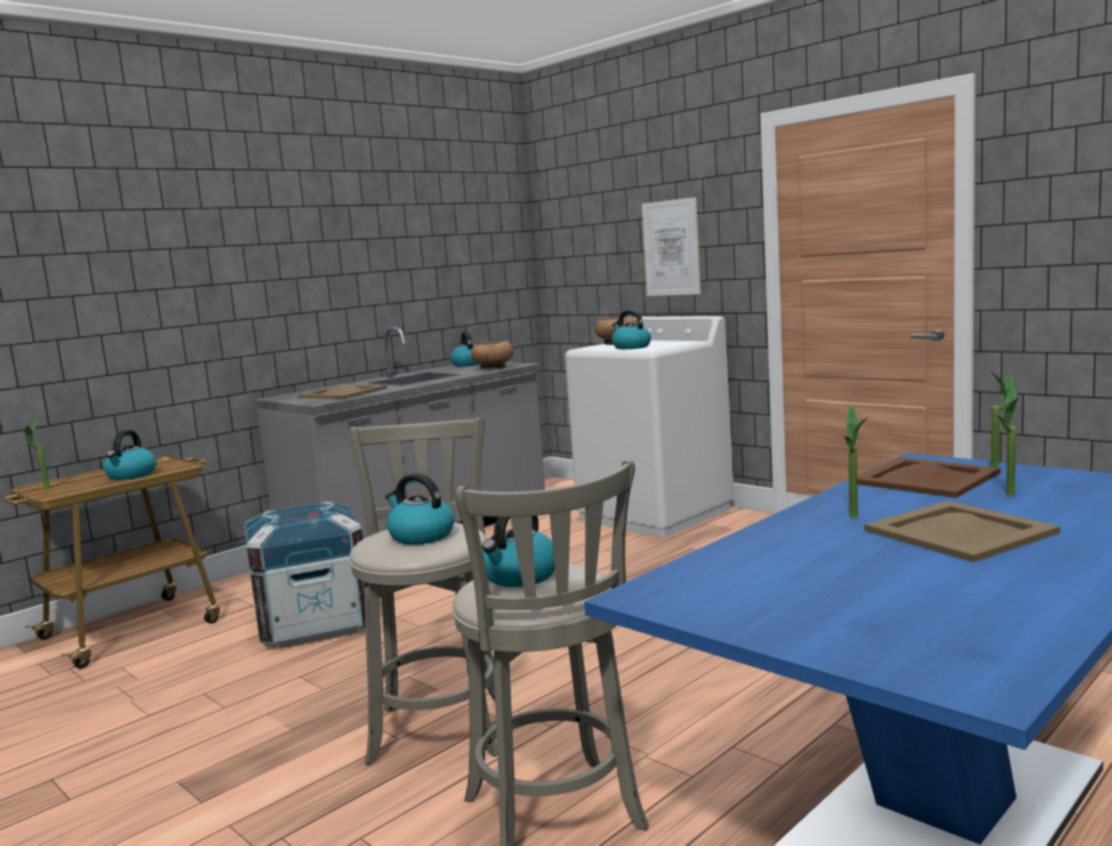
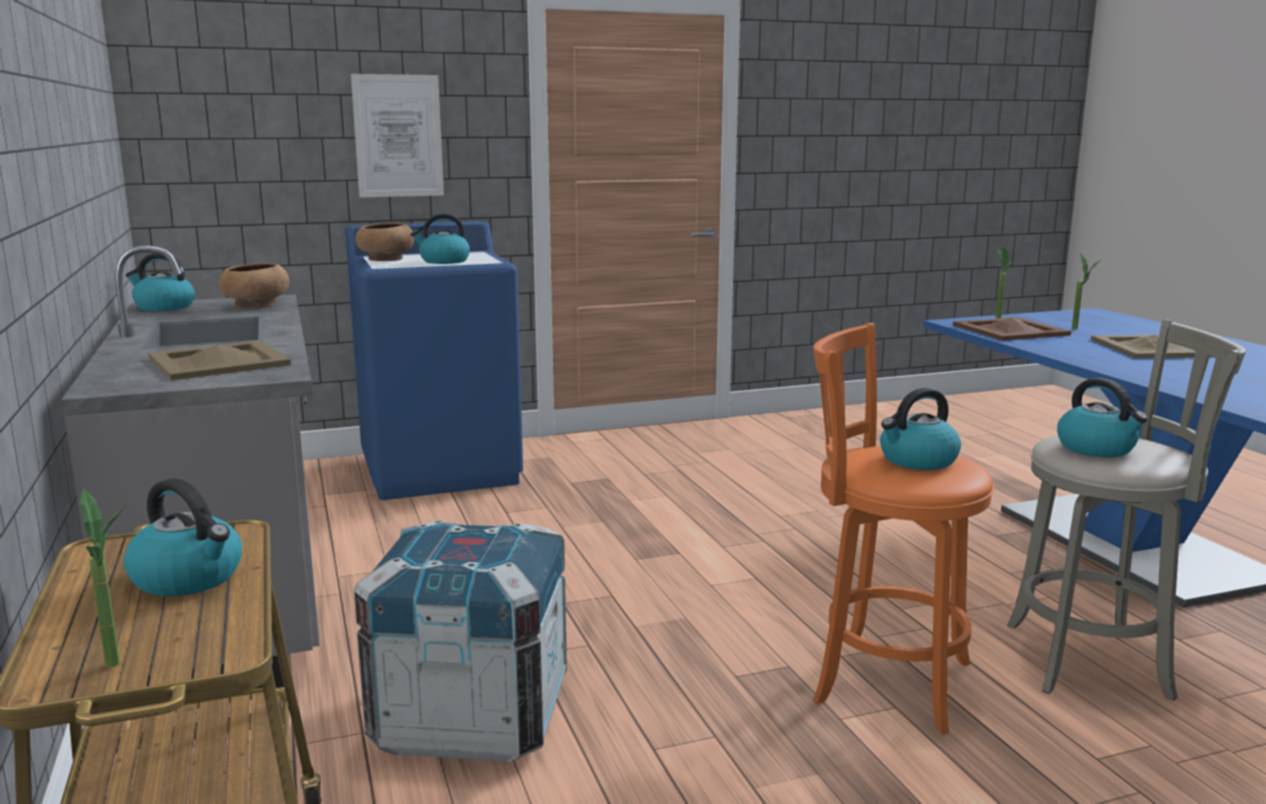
camera: 65 degrees left, 5 degrees up
(440, 726) = (883, 679): grey stool -> orange stool
(655, 514) = (441, 469): white washing machine -> blue washing machine
(856, 519) = (1104, 354): potted plant -> none

